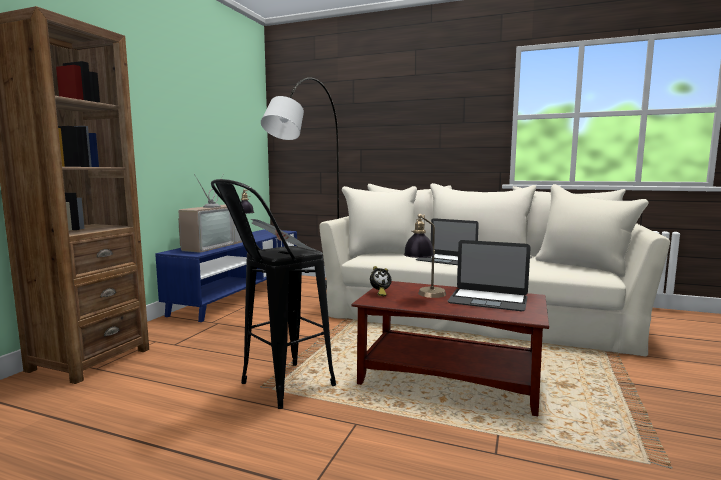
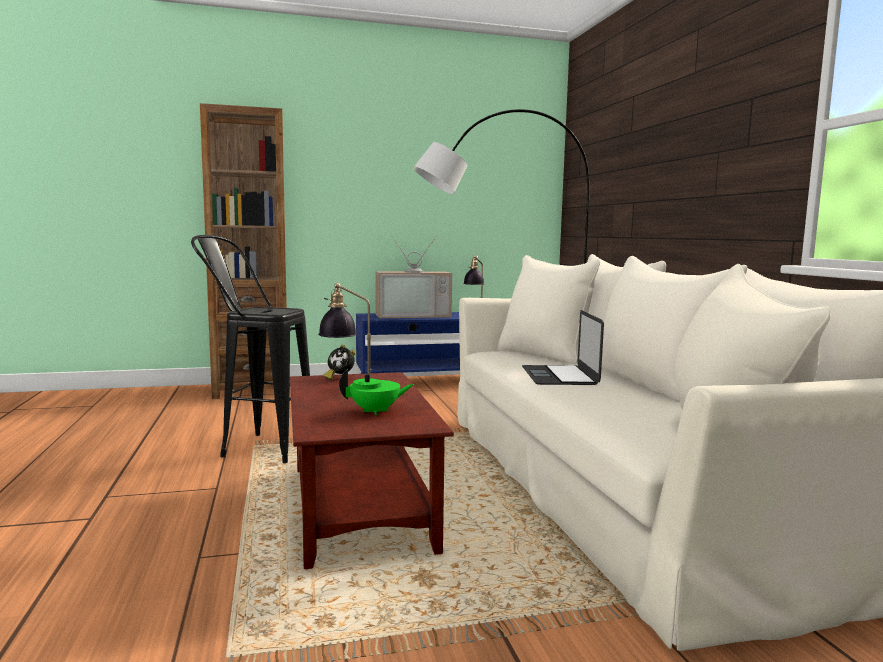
camera: 55 degrees right, 0 degrees up
(284, 252) = (260, 310): newspaper -> none
(488, 300) = (376, 411): laptop -> green teapot

